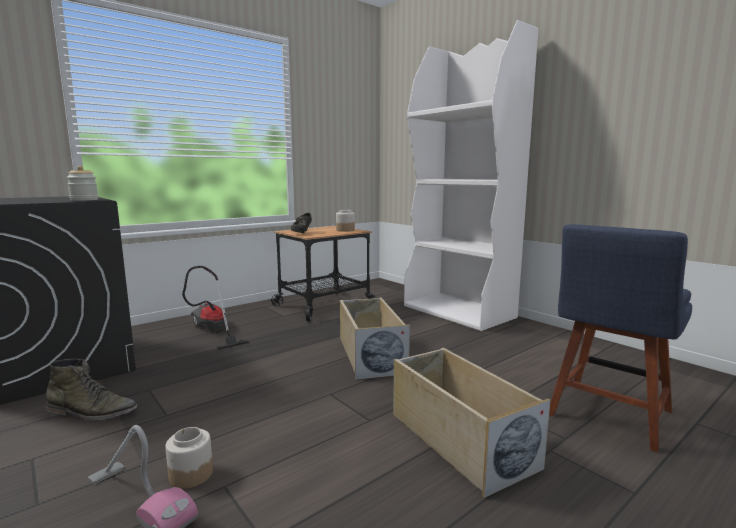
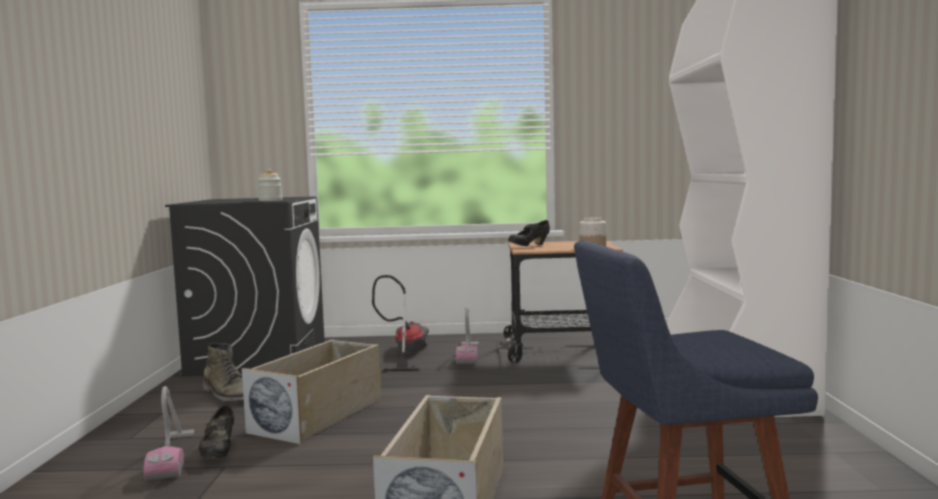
camera: 40 degrees right, 5 degrees down
(191, 474) = (219, 452): jar -> black shoe
(263, 321) = (468, 354): none -> vacuum cleaner
(370, 355) = (514, 409): beige storage box -> beige storage box (319, 415)

